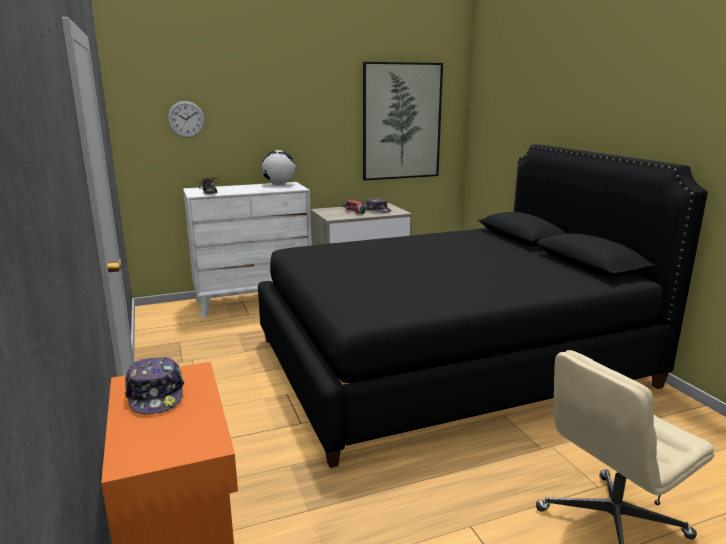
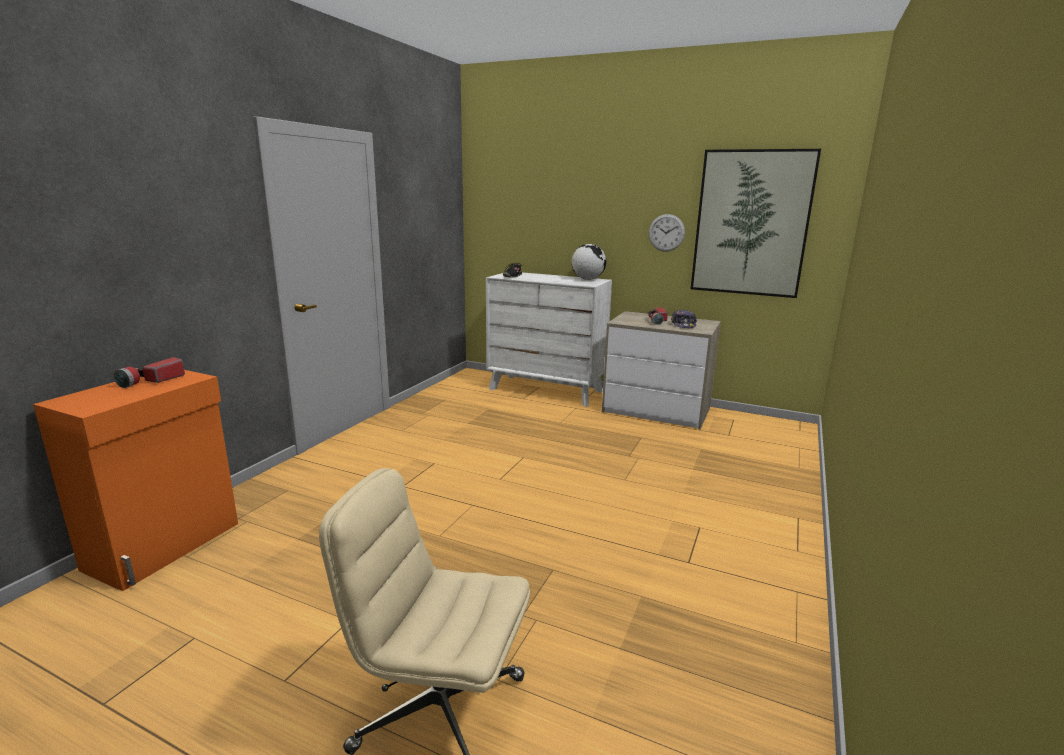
camera: 45 degrees right, 0 degrees up
(156, 395) = (152, 381): cap -> flashlight
(186, 119) = (519, 208): wall clock -> wall clock (666, 233)
(447, 361) = (602, 501): black bed -> none

